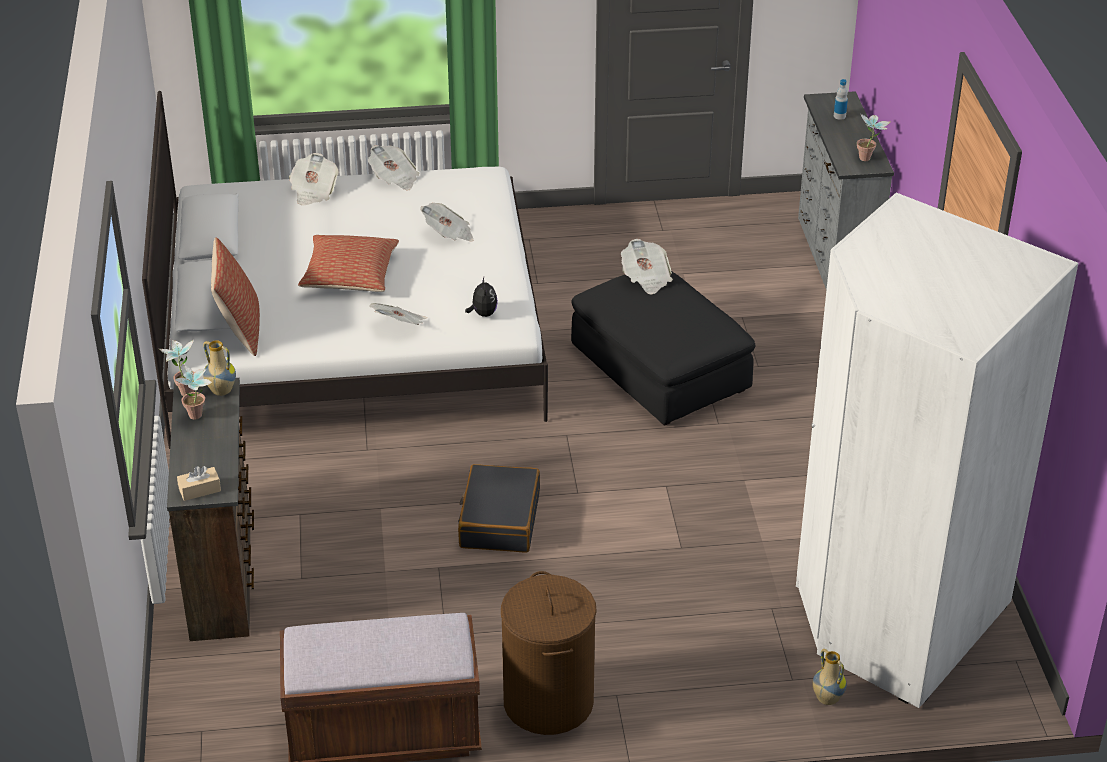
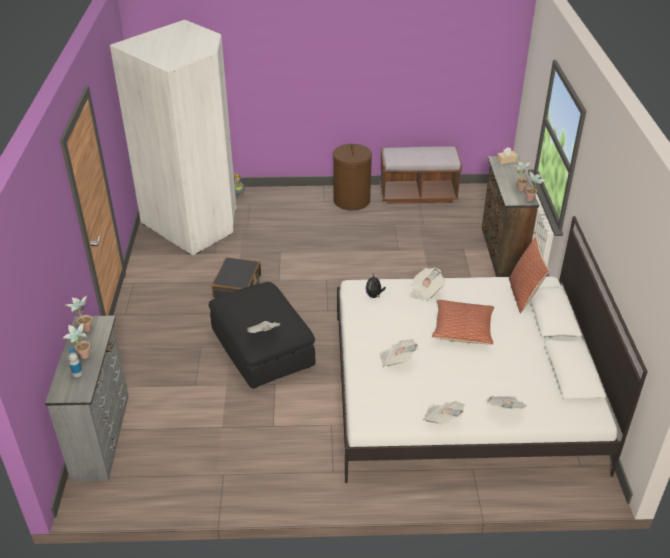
camera: 175 degrees left, 0 degrees up
(221, 391) = (512, 199): vase -> none
(499, 520) = (368, 268): black suitcase -> black suitcase (238, 286)
(846, 130) = (82, 357): none -> potted plant

